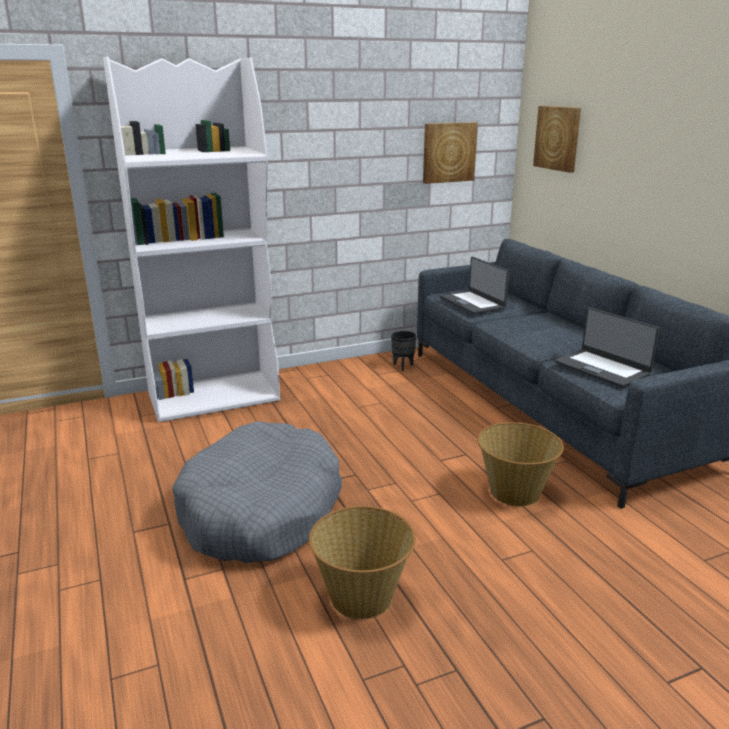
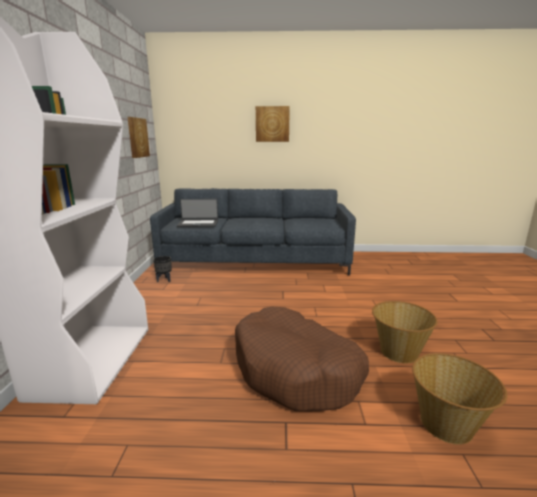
camera: 65 degrees left, 5 degrees down
(261, 511) = (296, 370): grey dog bed -> brown dog bed
(514, 492) = (325, 290): basket -> basket (447, 424)
(558, 138) = (193, 128): picture -> picture (272, 124)
(602, 368) = (309, 224): laptop -> none

